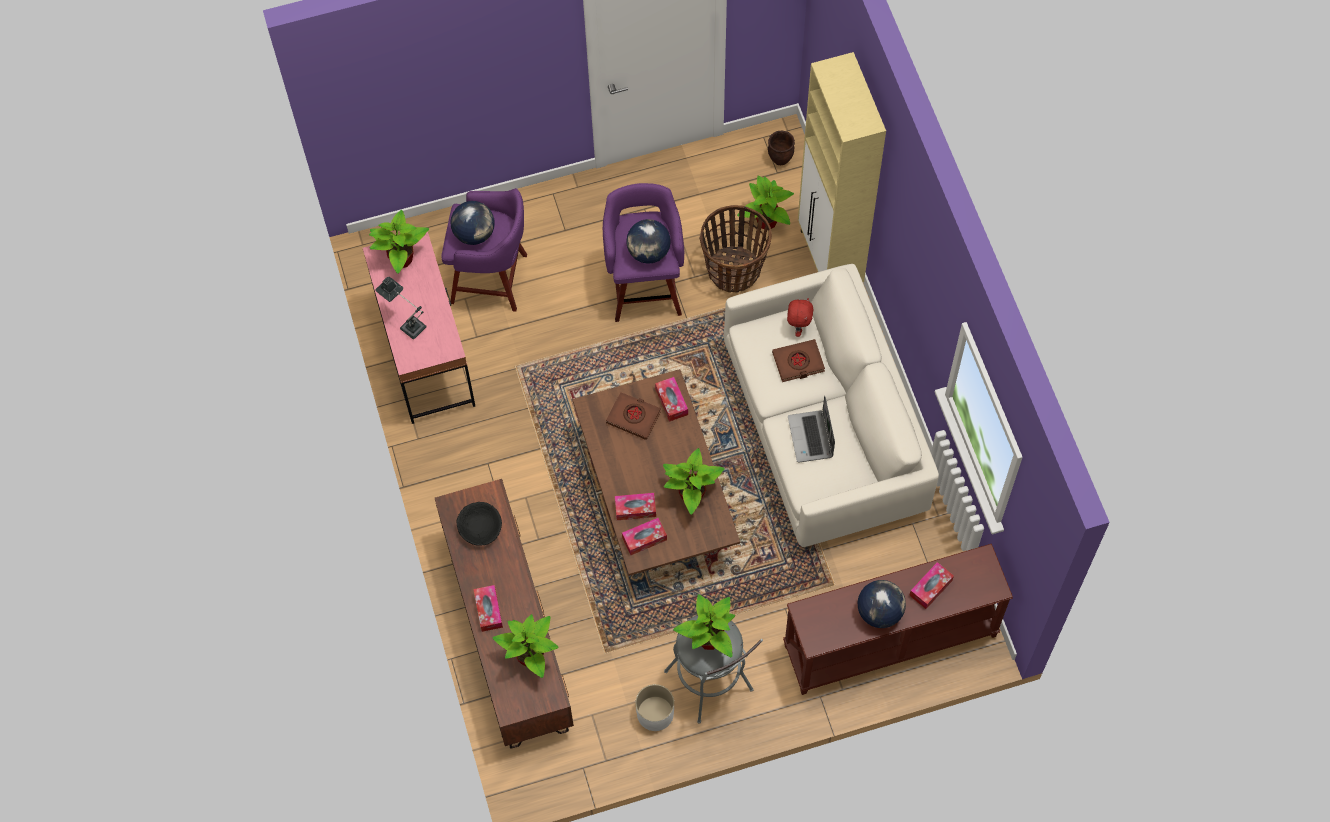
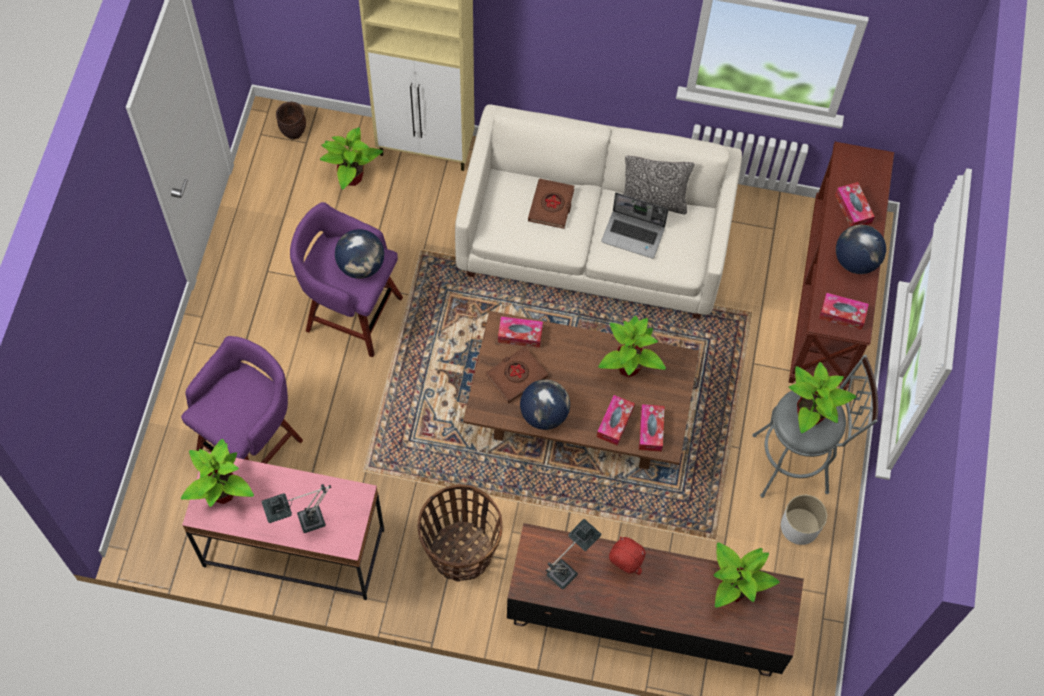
camera: 65 degrees left, 0 degrees up
(474, 233) = (233, 411): globe -> globe (544, 414)
(480, 528) = (566, 569): black bowl -> table lamp
(488, 610) = (662, 605): tissue box -> tissue box (842, 314)
(734, 270) = (384, 229): basket -> basket (460, 552)
(798, 327) = (512, 188): red plush toy -> red plush toy (624, 566)
(853, 437) = (653, 202): none -> pillow

